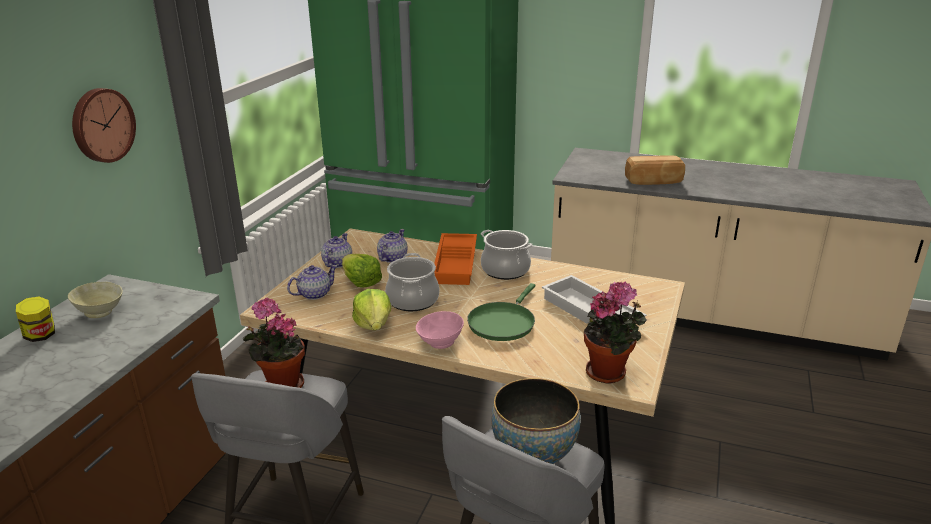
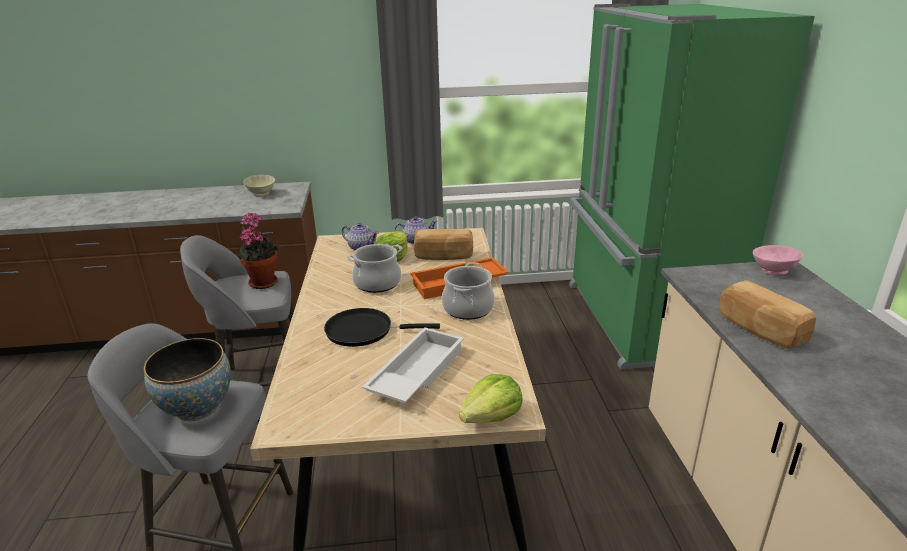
camera: 65 degrees right, 0 degrees up
(41, 336) = (230, 191): jar -> none
(101, 125) = (329, 83): wall clock -> none
(373, 324) = (329, 279): lettuce -> lettuce (492, 417)
(392, 258) = (444, 256): teapot -> bread
(439, 343) = (314, 311): pink bowl -> pink bowl (772, 271)
(503, 323) = (364, 331): green frying pan -> black frying pan
(609, 373) = (299, 408): potted plant -> none

